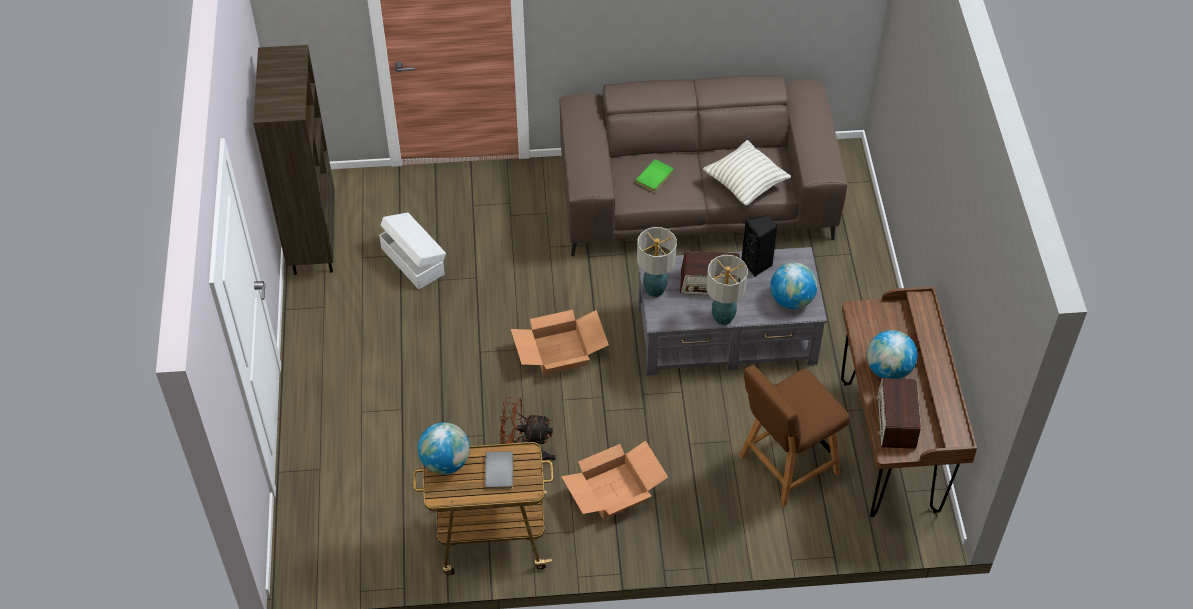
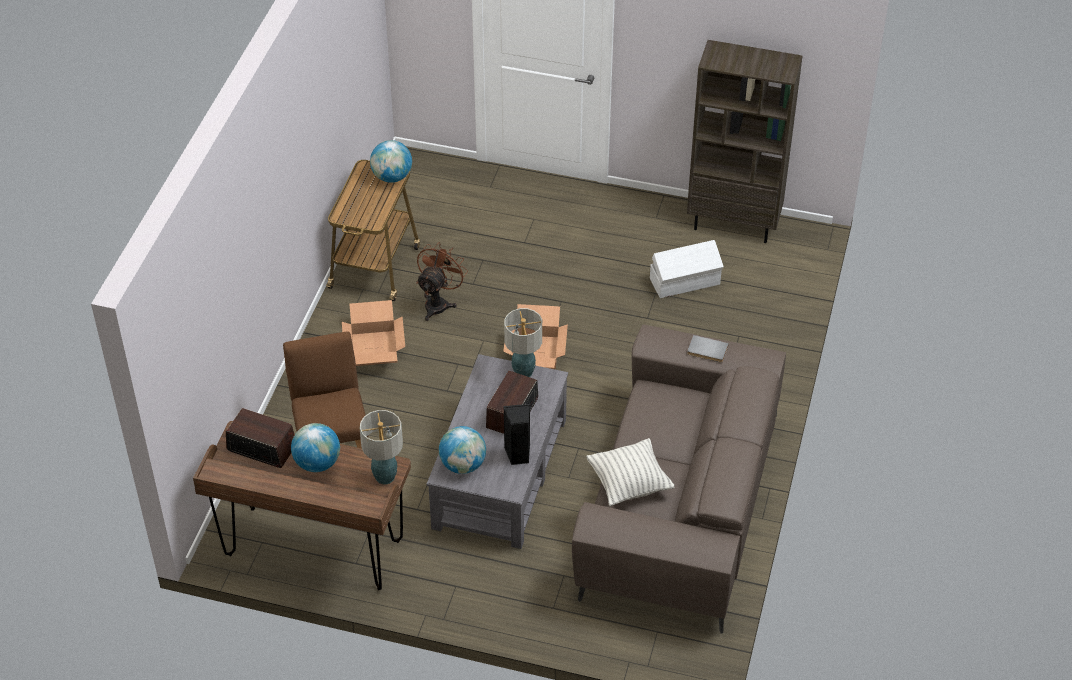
camera: 110 degrees right, 5 degrees down
(500, 471) = (366, 204): grey book -> grey book (707, 351)
(655, 177) = (667, 416): green book -> none
(722, 317) = (468, 409): table lamp -> table lamp (385, 476)

